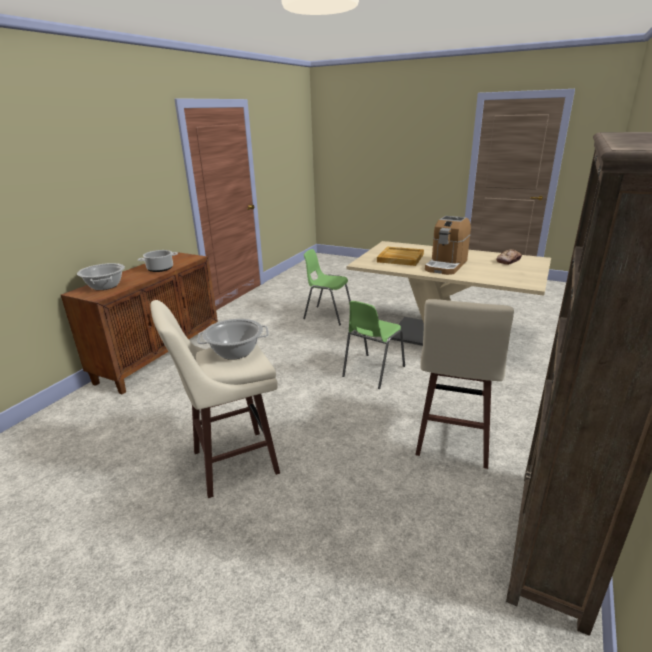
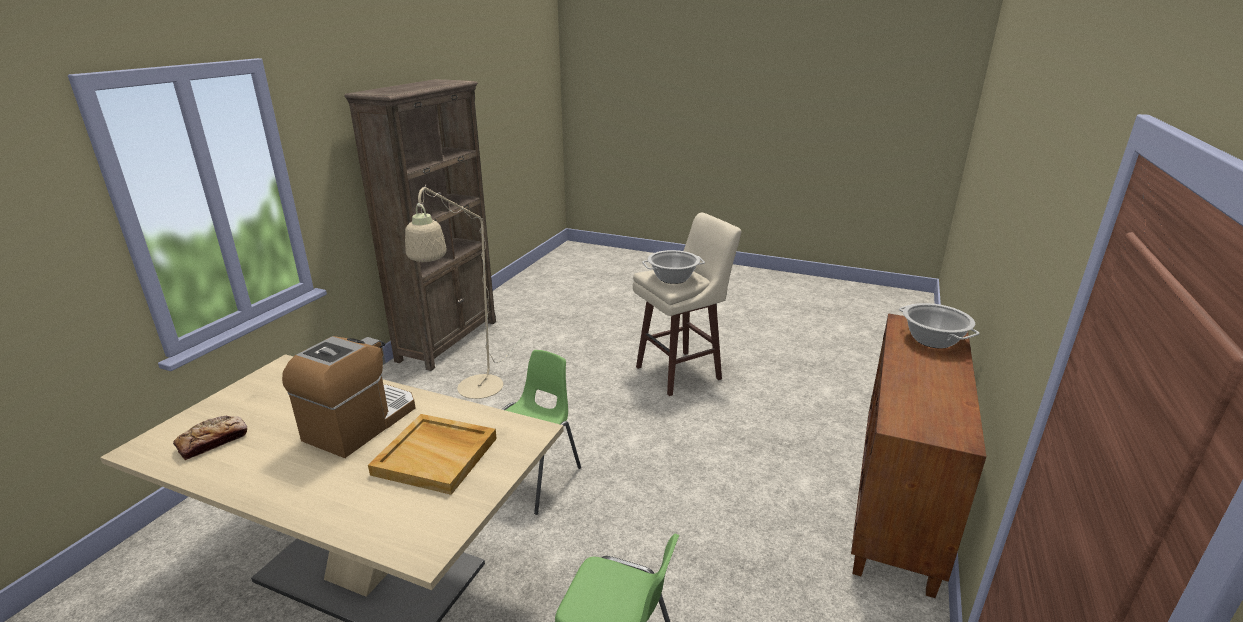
camera: 175 degrees right, 0 degrees up
(160, 268) = (914, 384): cooking pot -> none
(452, 441) = (475, 393): beige stool -> beige floor lamp

